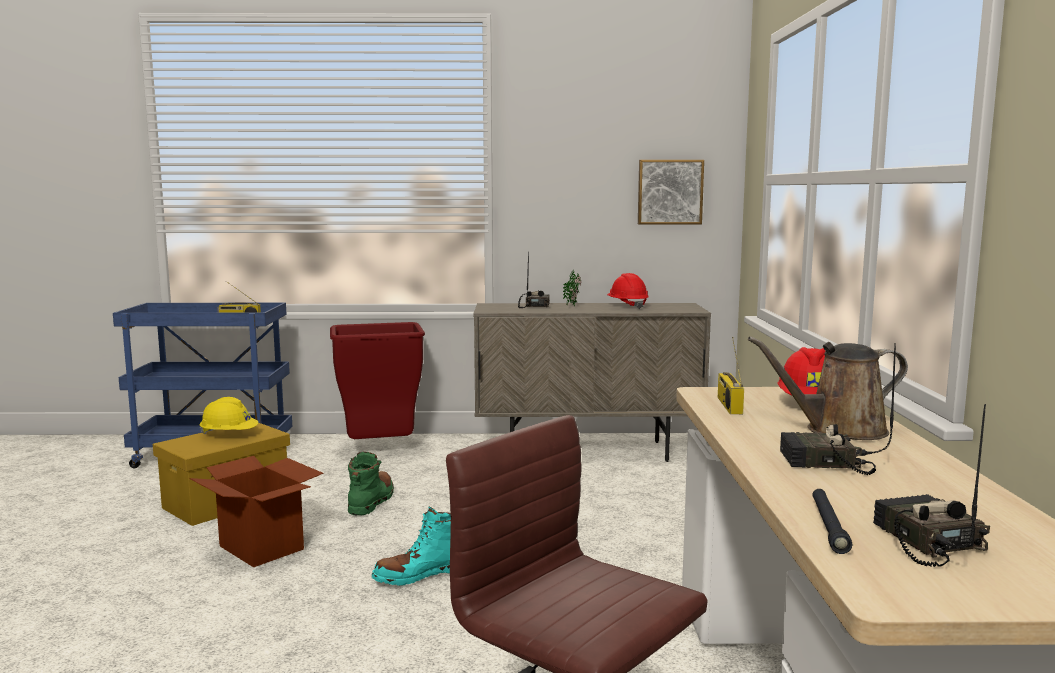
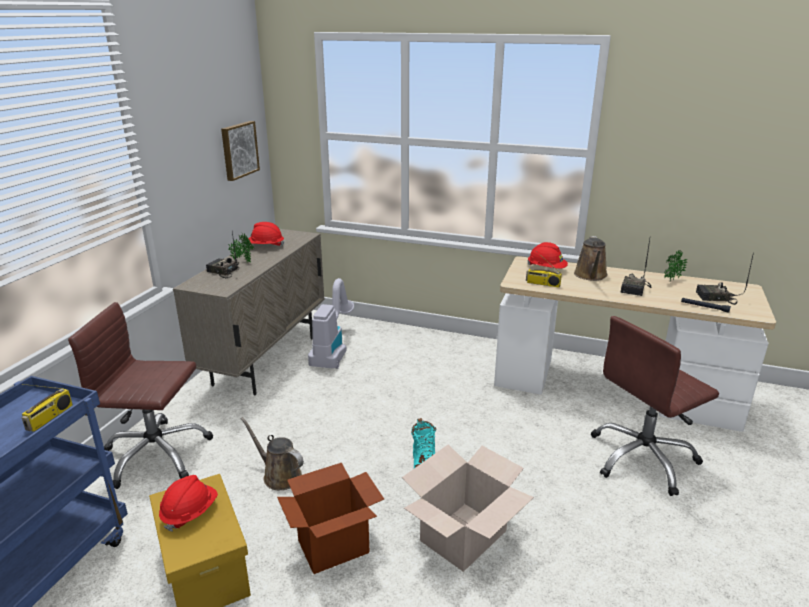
camera: 70 degrees left, 15 degrees up
(229, 435) = (189, 513): yellow hard hat -> red hard hat
(291, 619) = (463, 535): none -> cardboard box
(371, 501) = (279, 475): green boot -> brown watering can
(381, 450) = (156, 454): red trash can -> brown office chair
(651, 477) = (333, 351): none -> vacuum cleaner
(954, 494) = (670, 281): none -> potted plant

